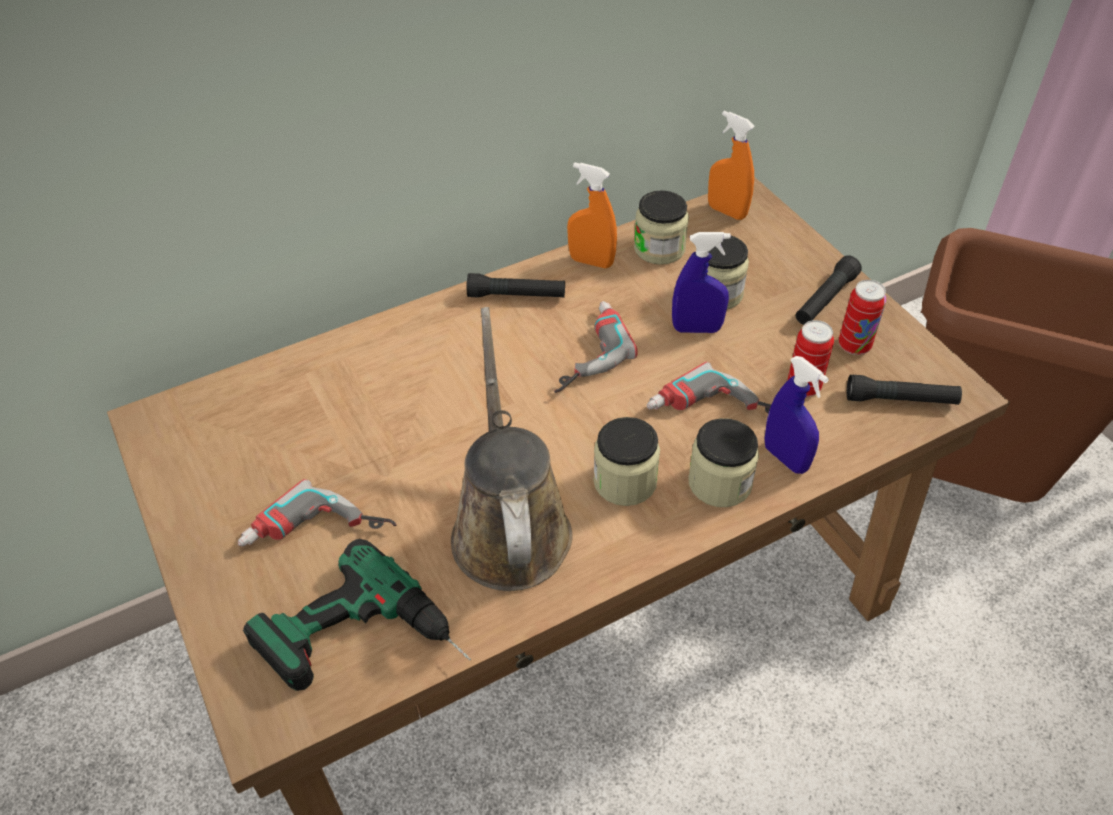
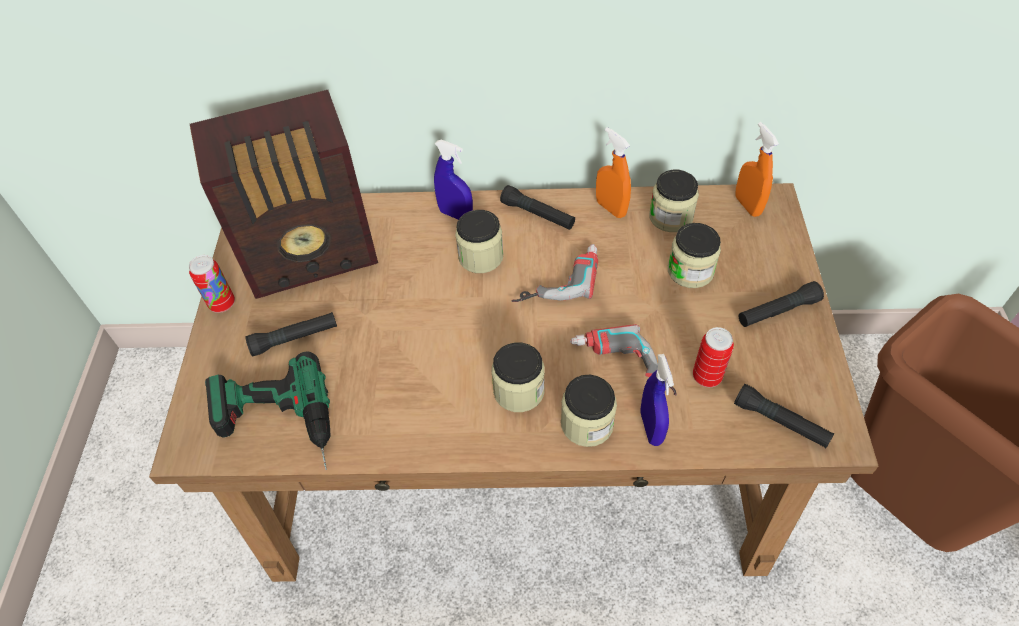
camera: 30 degrees right, 5 degrees up
(273, 436) = (313, 255): none -> radio
(317, 538) = (295, 338): power drill -> black flashlight
(483, 362) = (481, 257): none -> jar
(509, 526) = (418, 387): brown watering can -> none
(696, 329) = (654, 294): blue spray bottle -> blue spray bottle (456, 214)
(854, 346) = (774, 360): can -> can (222, 304)

